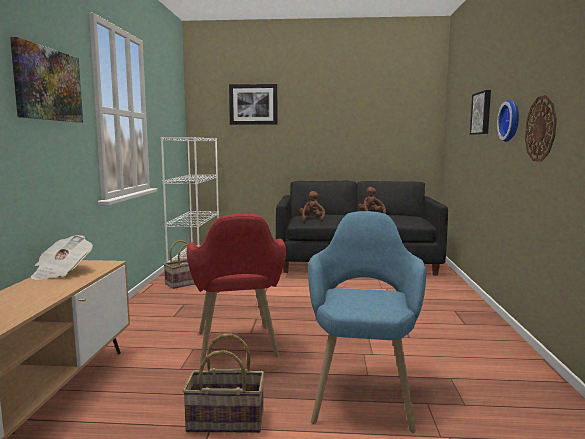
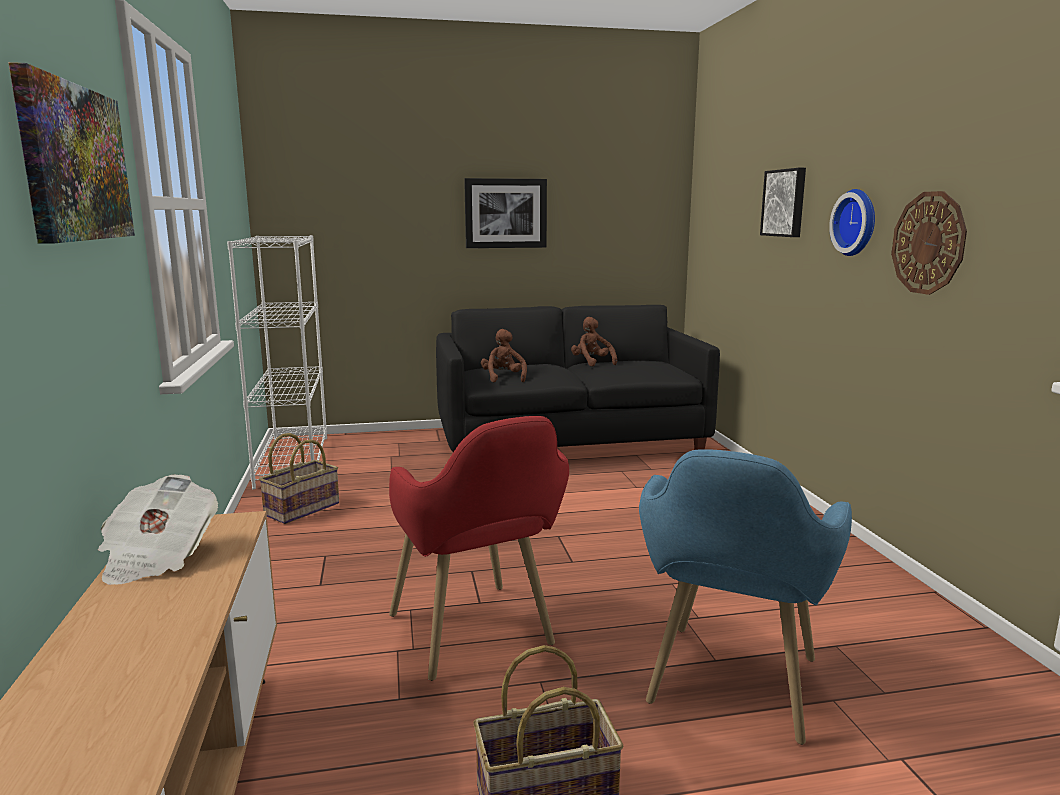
camera: 15 degrees left, 5 degrees up
(253, 104) = (376, 174): picture -> picture (505, 213)
(363, 392) = (729, 696): blue armchair -> blue armchair turned 150 degrees counterclockwise

